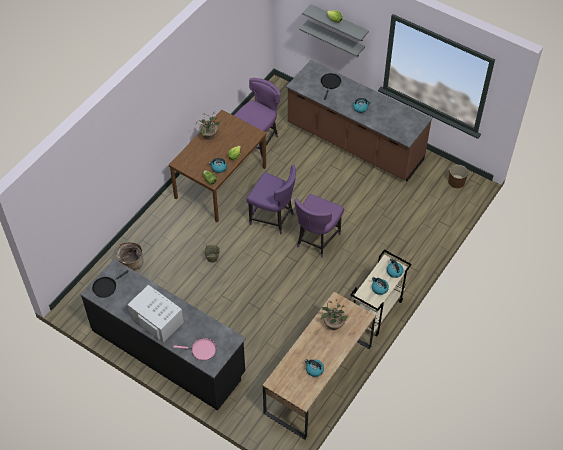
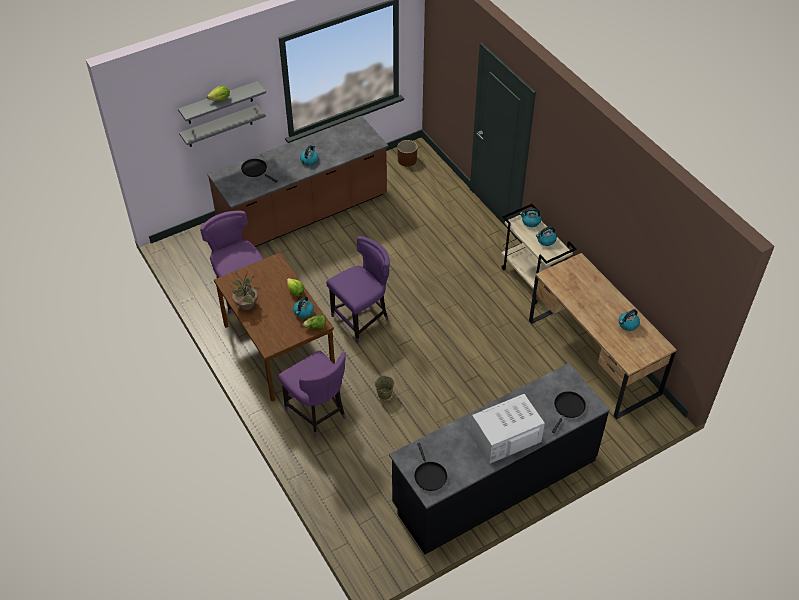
camera: 65 degrees left, 5 degrees down
(131, 263) = (344, 479): basket -> none
(202, 350) = (568, 408): pink frying pan -> black frying pan
(316, 240) = (414, 293): purple chair -> purple chair (317, 413)
(333, 324) = (577, 288): potted plant -> none

